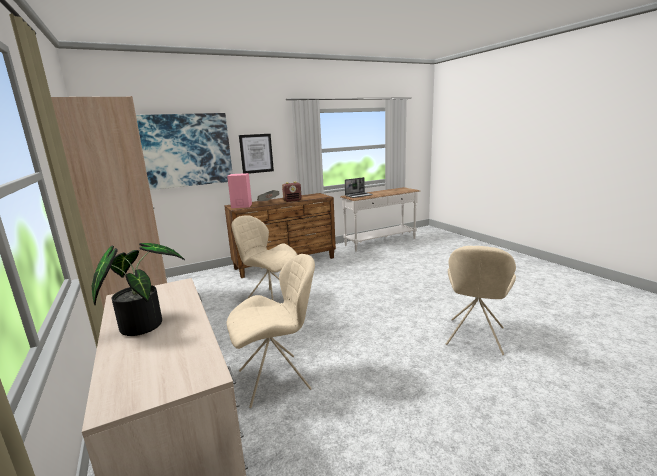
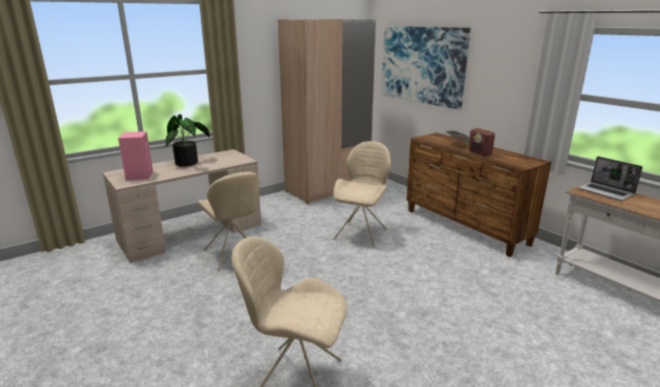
camera: 80 degrees right, 5 degrees up
(241, 206) = (435, 138): pink speaker -> pink speaker (139, 175)
(256, 153) = (493, 82): picture -> none

